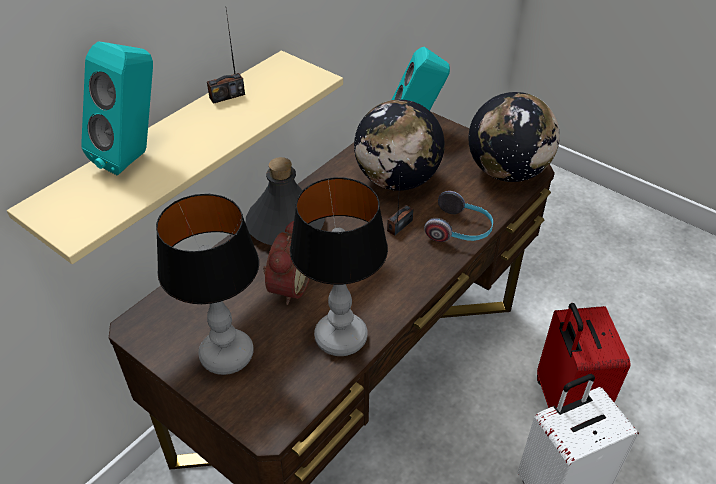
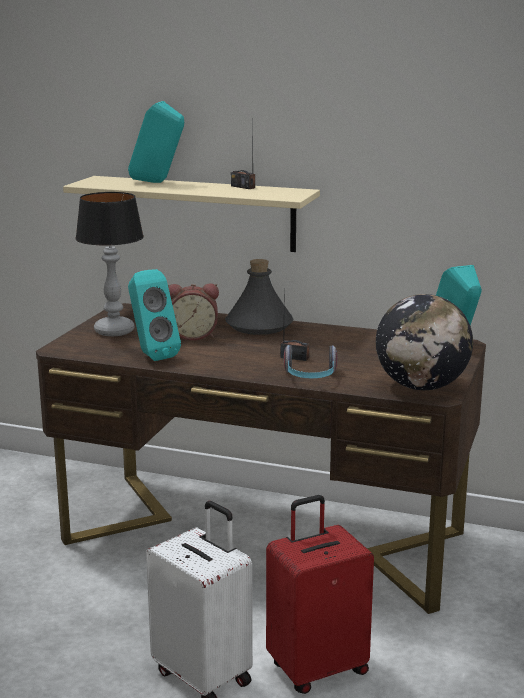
camera: 70 degrees right, 25 degrees down
(339, 337) = (151, 356): table lamp -> turquoise speaker
(397, 180) = (356, 350): globe -> none

